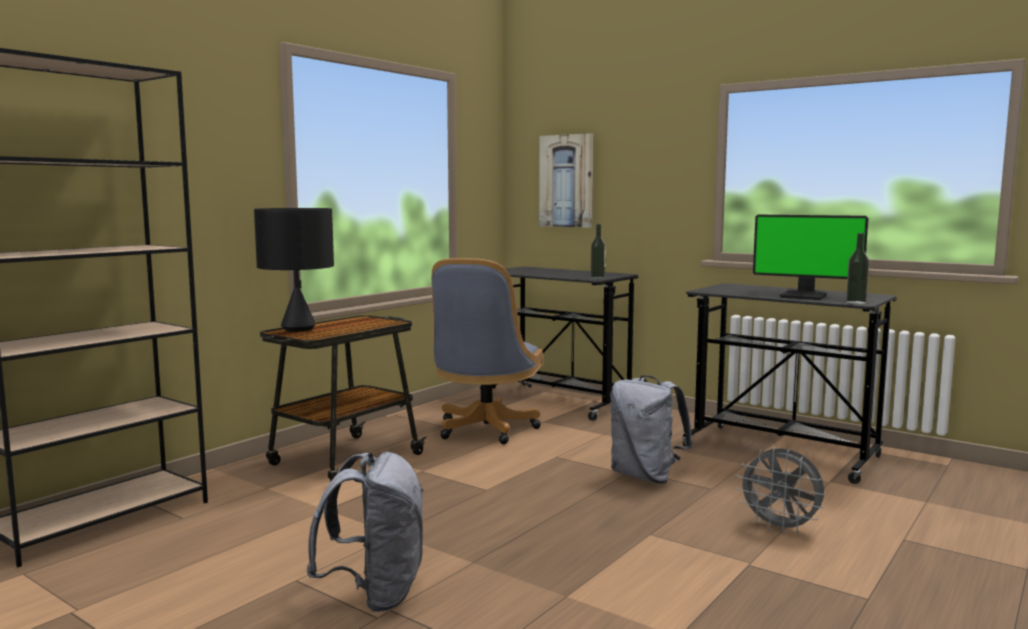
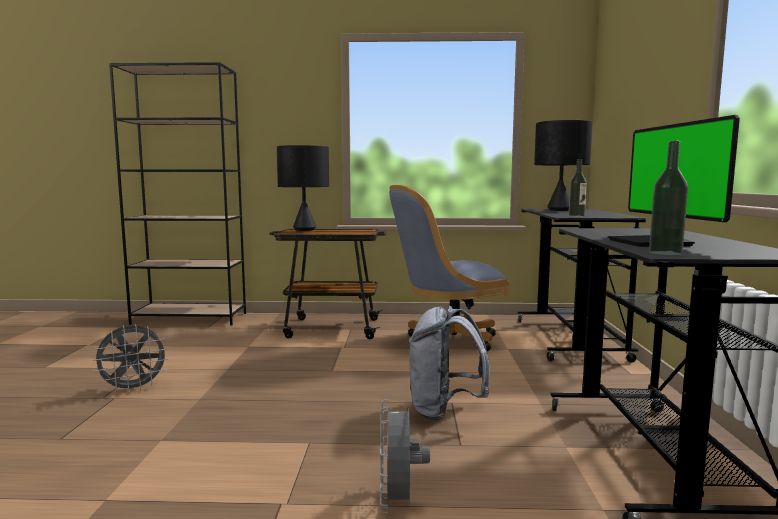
camera: 55 degrees right, 0 degrees up
(375, 594) = (134, 389): grey backpack -> grey fan
(527, 271) = (559, 210): none -> black table lamp
(566, 181) = (619, 120): picture -> none

